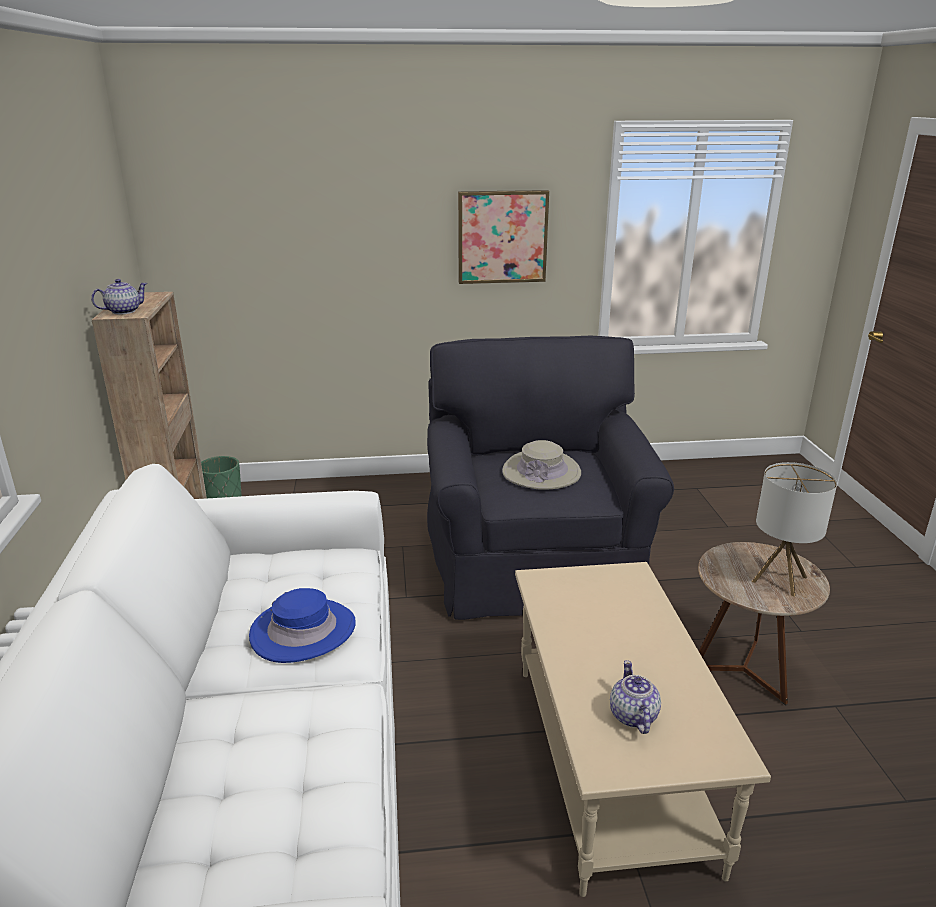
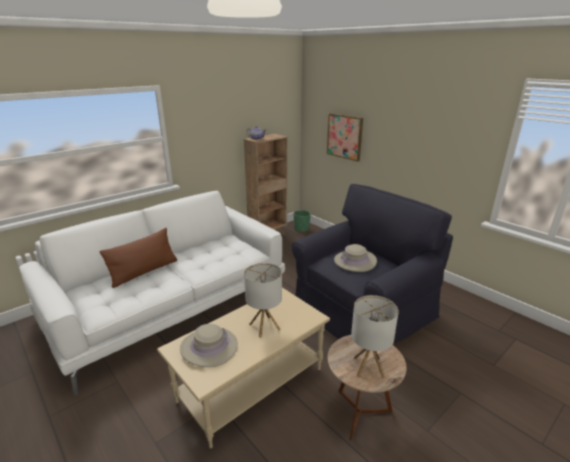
camera: 55 degrees right, 0 degrees up
(224, 736) = (144, 272): none -> brown pillow
(303, 631) = (201, 262): blue hat -> none
(502, 237) = (441, 141): picture -> picture (344, 136)
(620, 631) = (264, 327): none -> table lamp
(633, 716) = (209, 347): teapot -> beige hat

